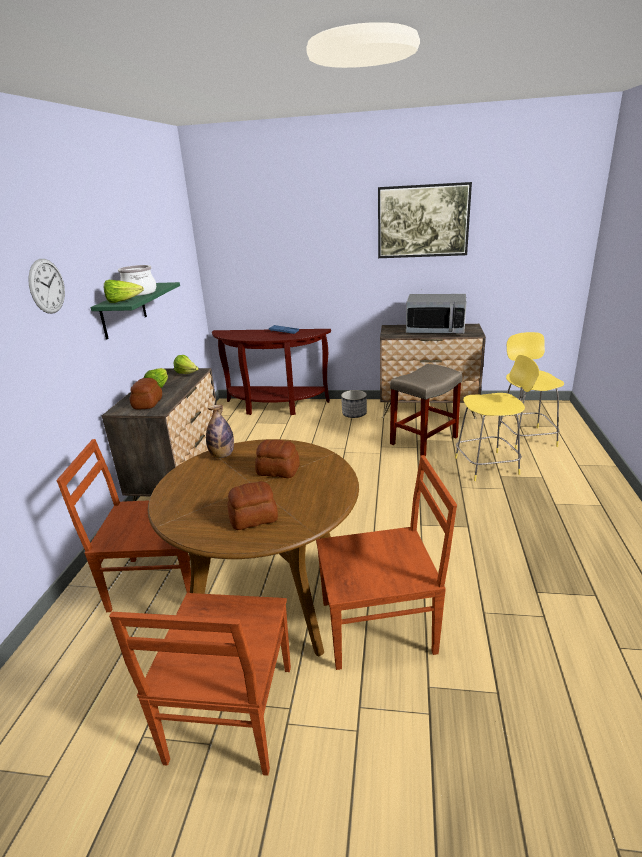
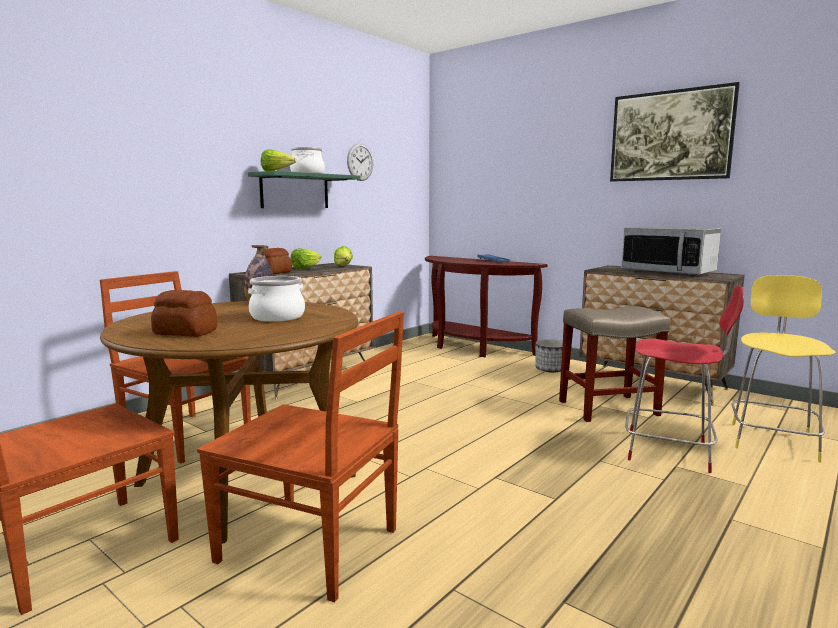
camera: 30 degrees right, 15 degrees down
(47, 286) = (195, 136): wall clock -> wall clock (360, 162)
(278, 471) = (278, 317): bread -> cooking pot
(489, 465) = (671, 452): yellow stool -> red stool

